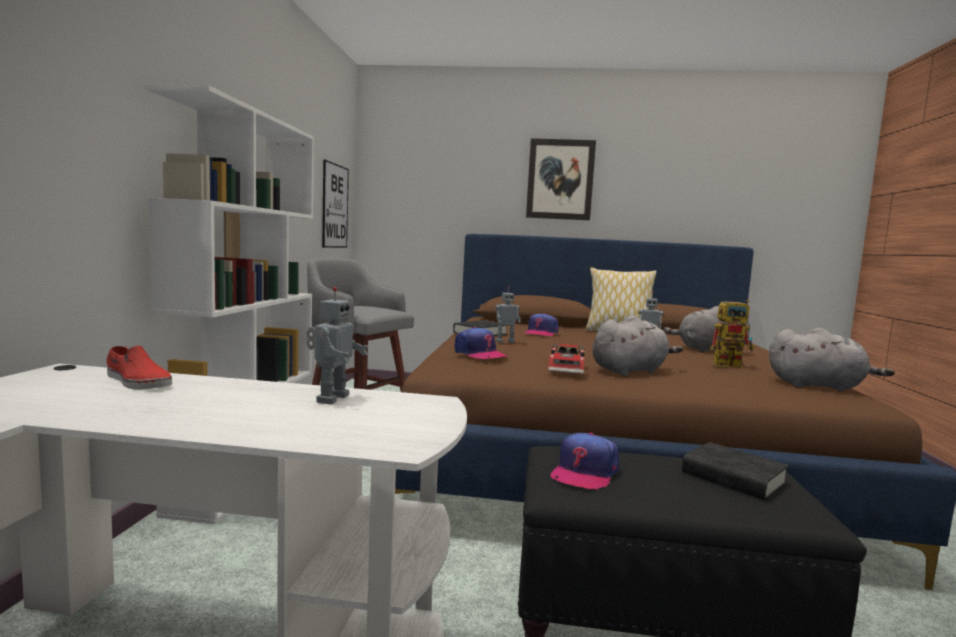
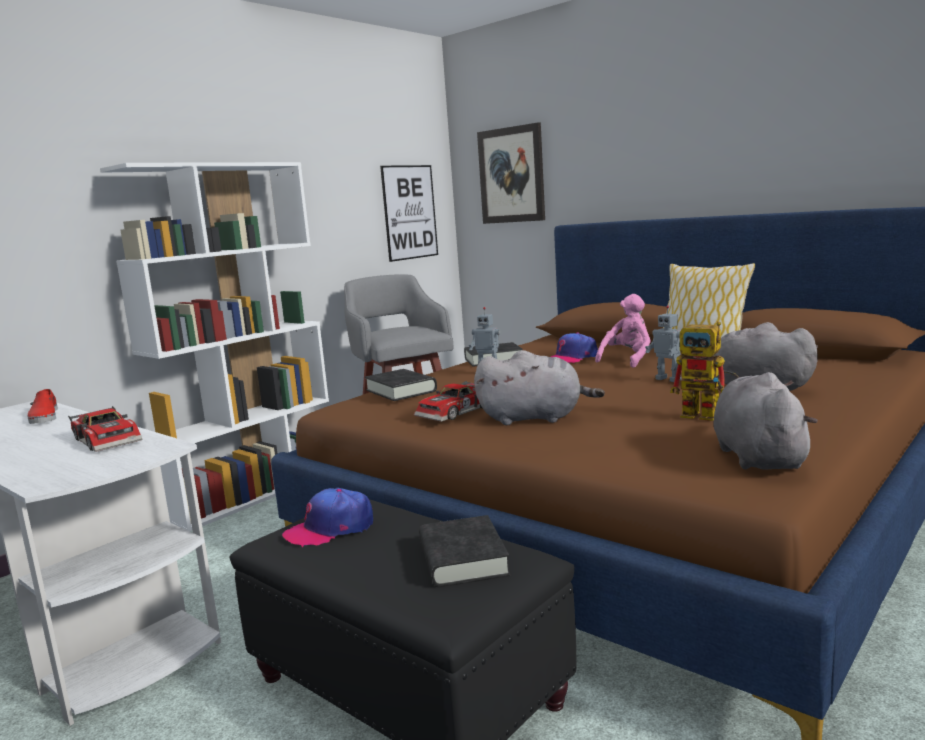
camera: 35 degrees right, 5 degrees up
(331, 398) = (109, 439): toy robot -> toy car
(479, 354) = (401, 391): cap -> black book
(560, 179) = (672, 135): picture -> picture (511, 175)
(582, 334) = (628, 360): none -> pink plush toy
(818, 386) = (757, 457): grey plush toy -> grey plush toy turned 135 degrees counterclockwise

